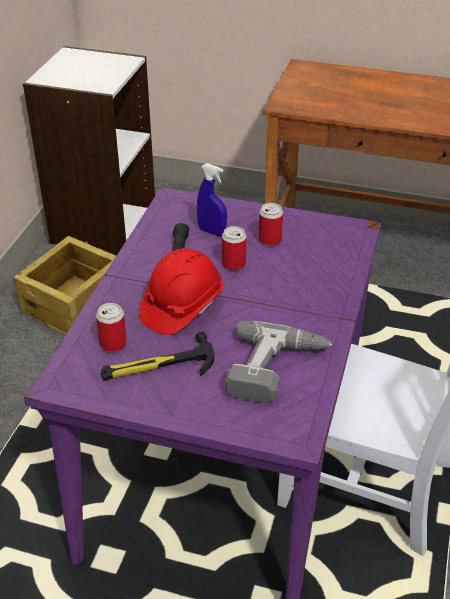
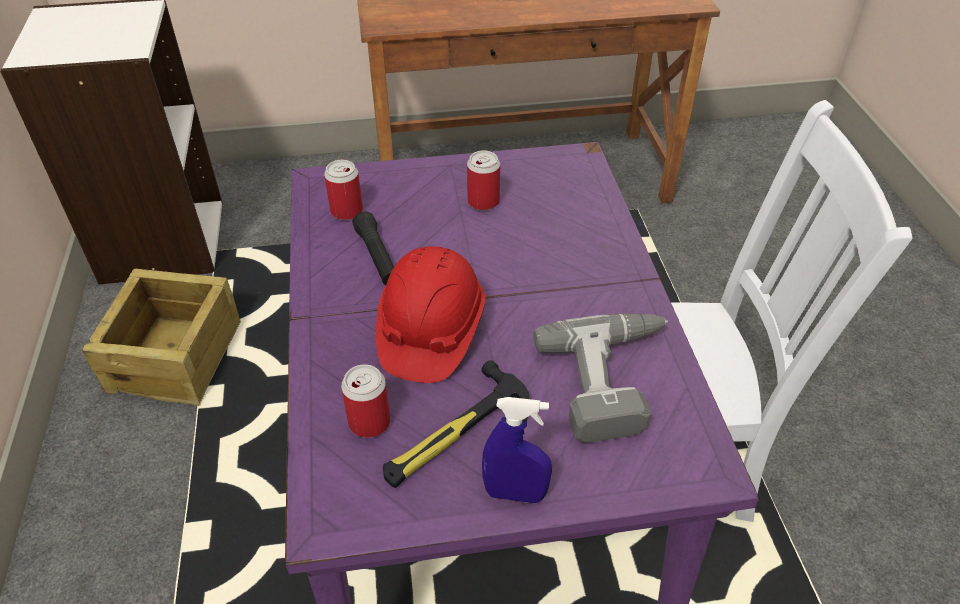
camera: 25 degrees left, 5 degrees up
(212, 232) = (401, 212): blue spray bottle -> blue spray bottle (515, 494)
(233, 264) = (459, 248): can -> can (346, 211)

